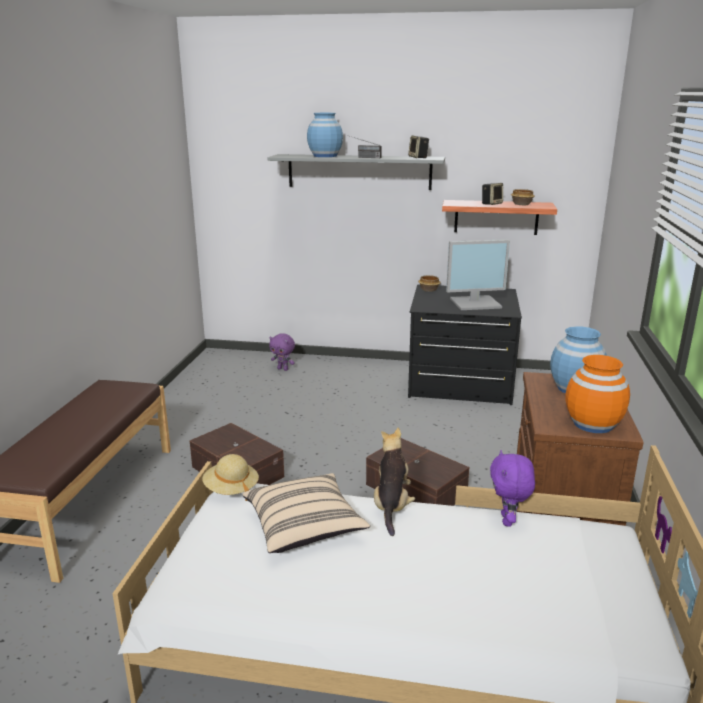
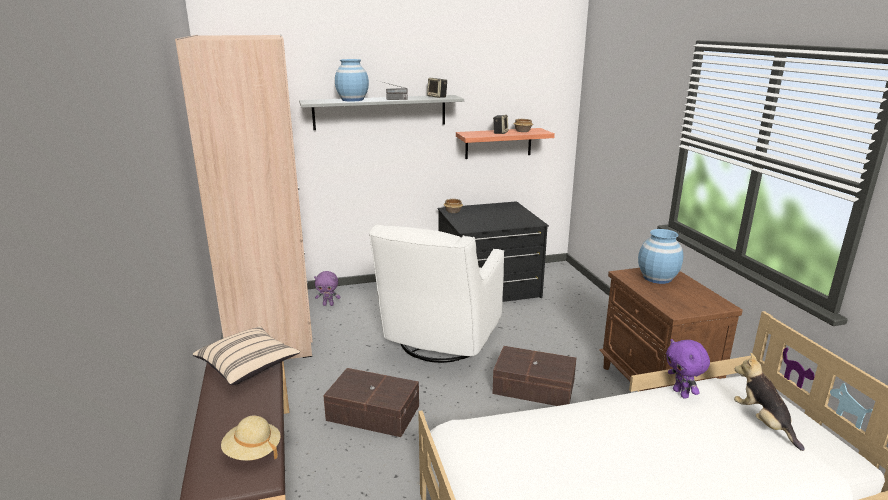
camera: 25 degrees left, 0 degrees up
(217, 379) = (272, 328): none -> beige wardrobe
(231, 489) = (455, 431): beige hat -> beige hat (252, 451)
(304, 527) = (551, 446): beige pillow -> beige pillow (248, 367)
(357, 425) = (439, 342): none -> white armchair
(392, 505) = (594, 406): plush toy -> plush toy (763, 423)
(476, 303) = (502, 218): monitor -> none
(593, 424) = (699, 303): orange vase -> none

